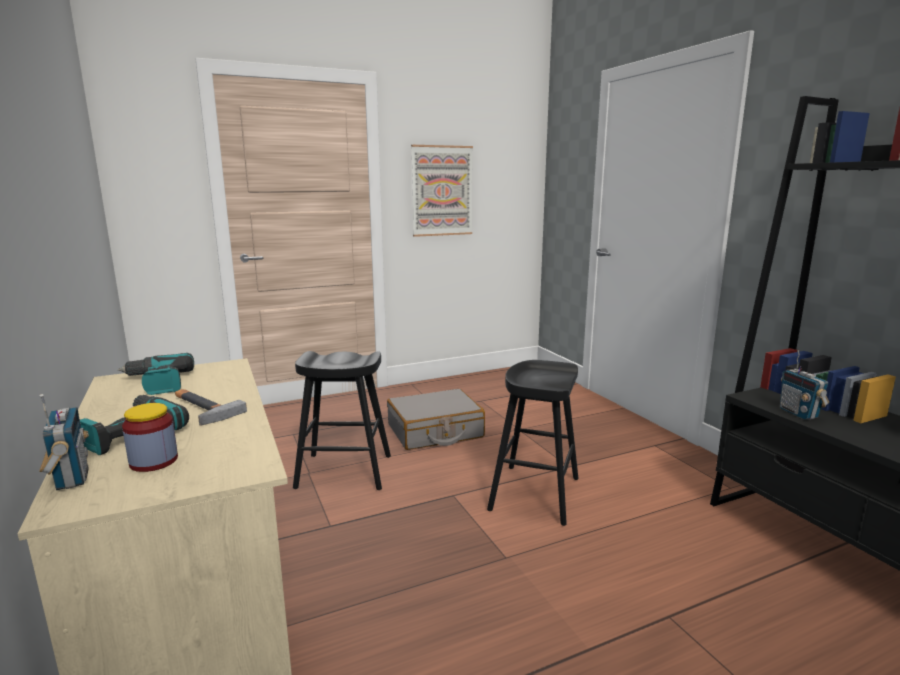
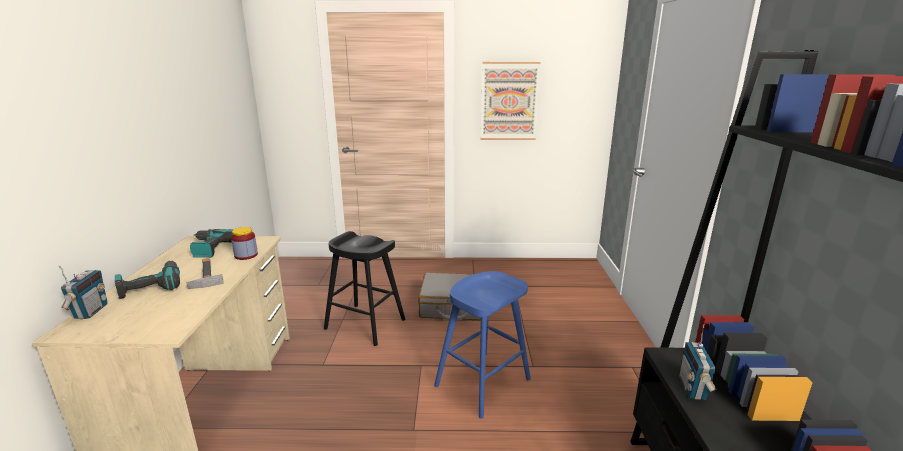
camera: 25 degrees right, 5 degrees up
(154, 461) = (135, 310): jar -> jar (246, 255)
(535, 494) = (482, 383): black stool -> blue stool

